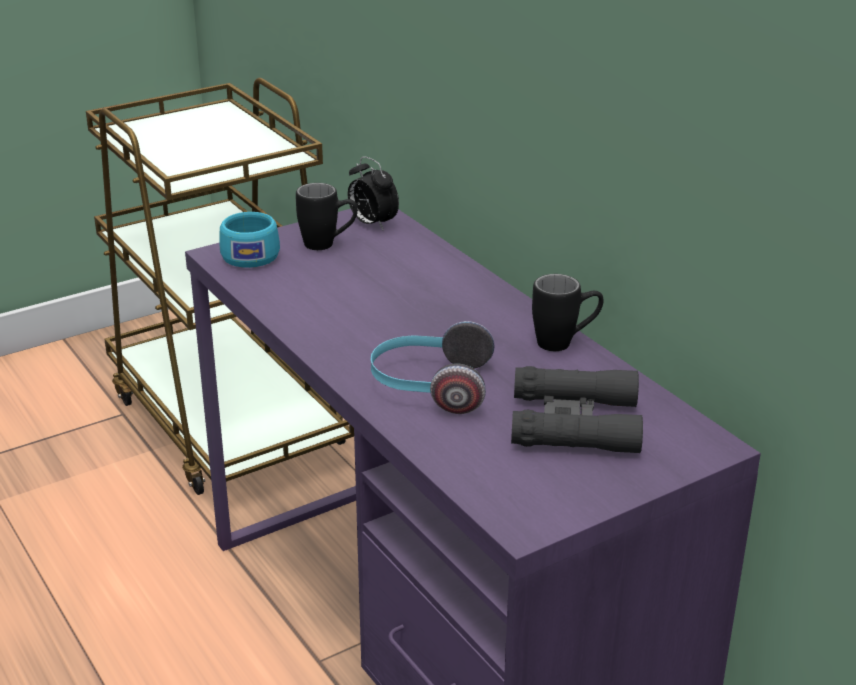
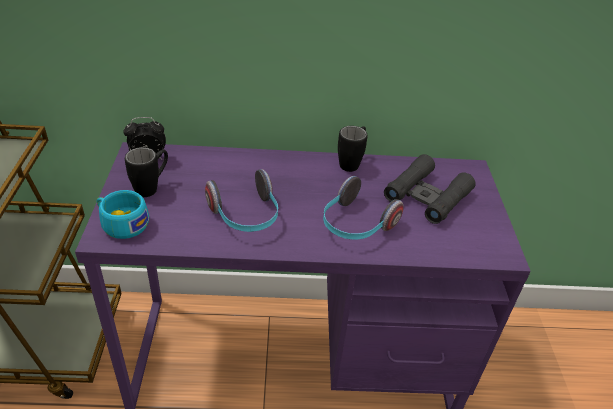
camera: 60 degrees left, 10 degrees up
(351, 312) = (246, 216): none -> headphones

